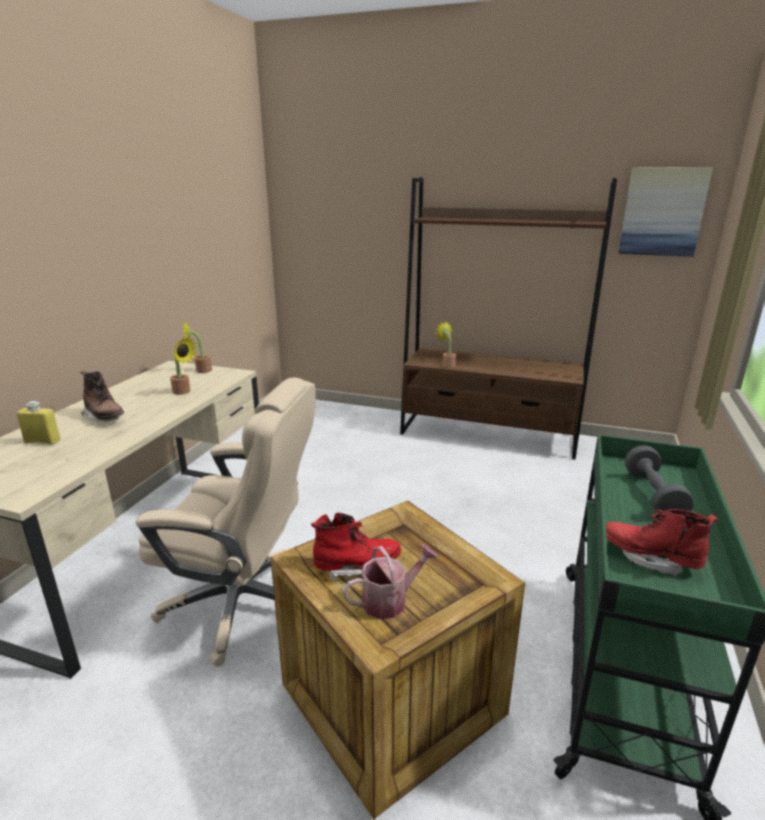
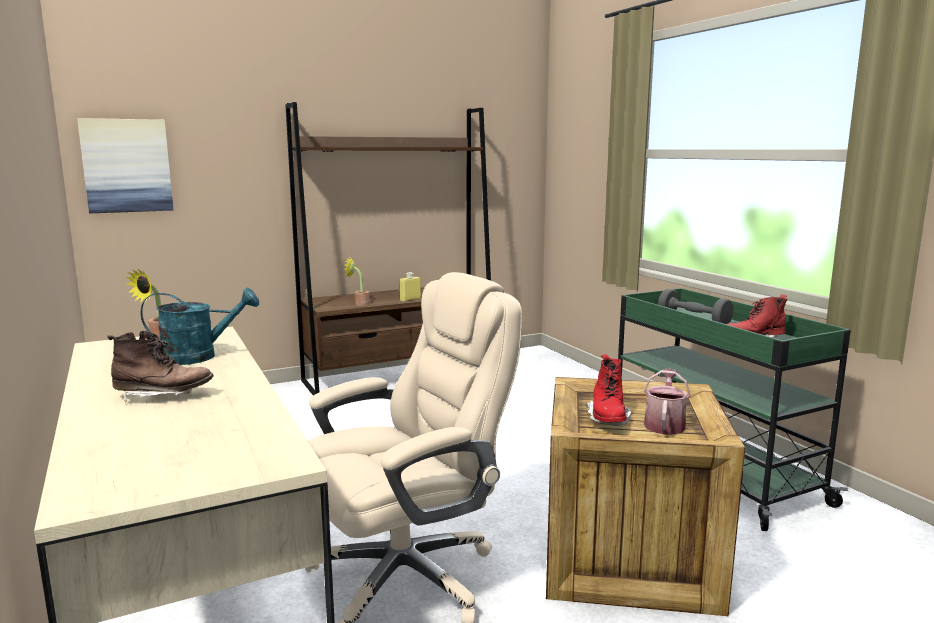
camera: 45 degrees left, 10 degrees down
(42, 441) = (144, 432): yellow bottle -> yellow bottle (410, 299)
(184, 392) = (199, 356): potted plant -> turquoise watering can
(357, 567) = (608, 419): red boot -> red boot turned 150 degrees clockwise
(662, 212) = (505, 138): picture -> picture (127, 166)

